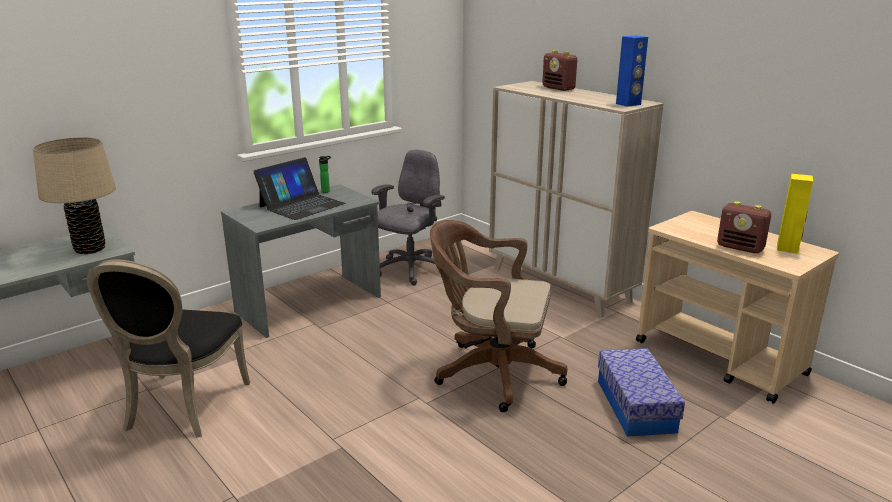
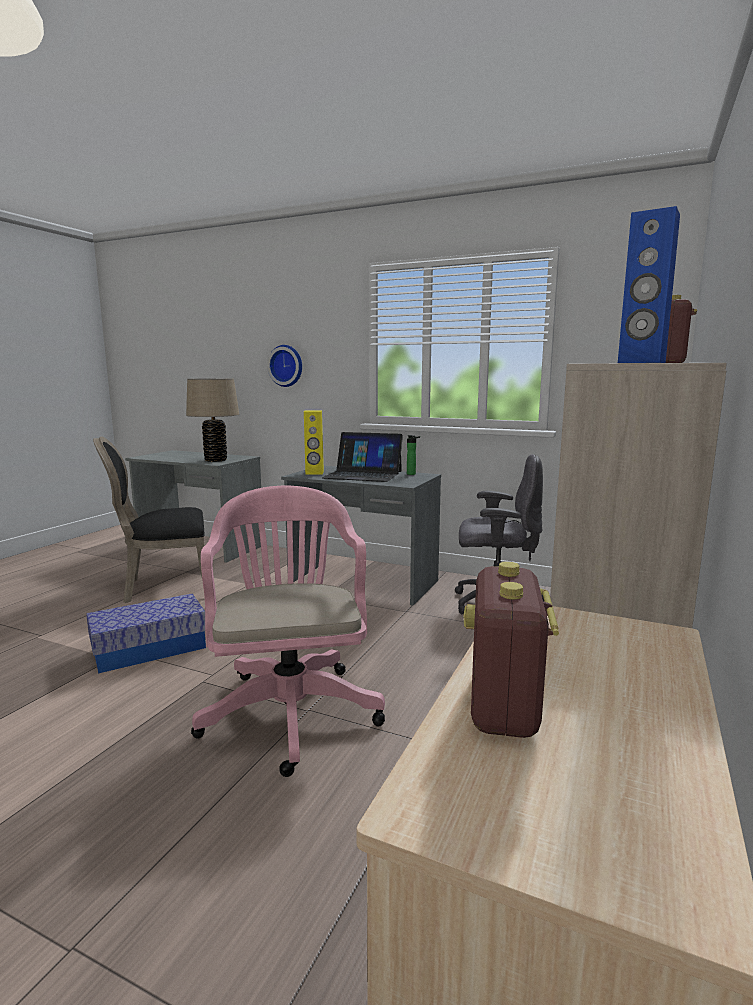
camera: 65 degrees right, 10 degrees down
(131, 107) = (286, 366): none -> wall clock
(491, 372) = (290, 708): brown office chair -> pink office chair
(635, 406) = (255, 878): storage box -> storage box (149, 648)
(787, 248) = (610, 797): yellow speaker -> yellow speaker (314, 473)

